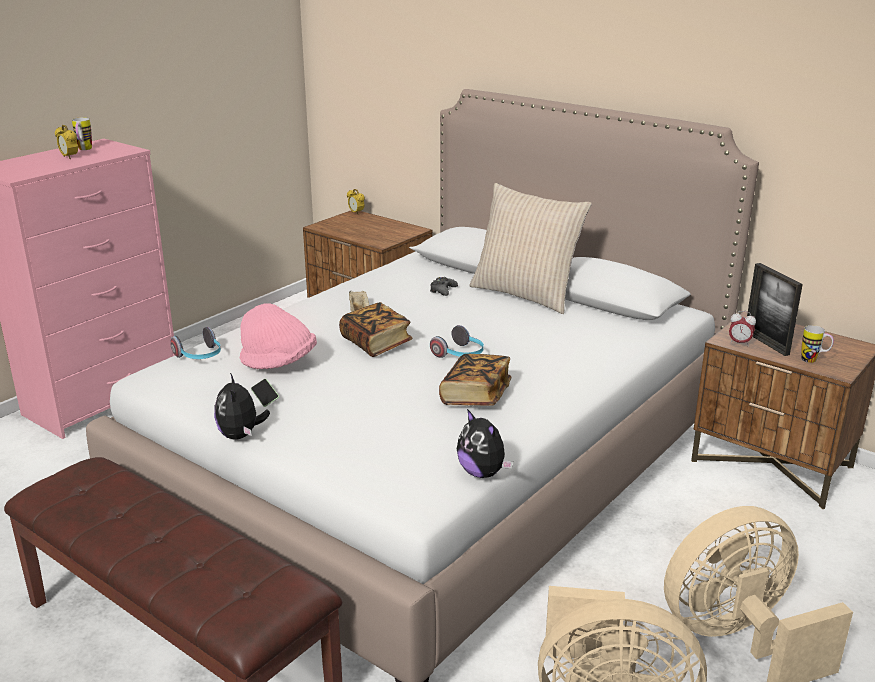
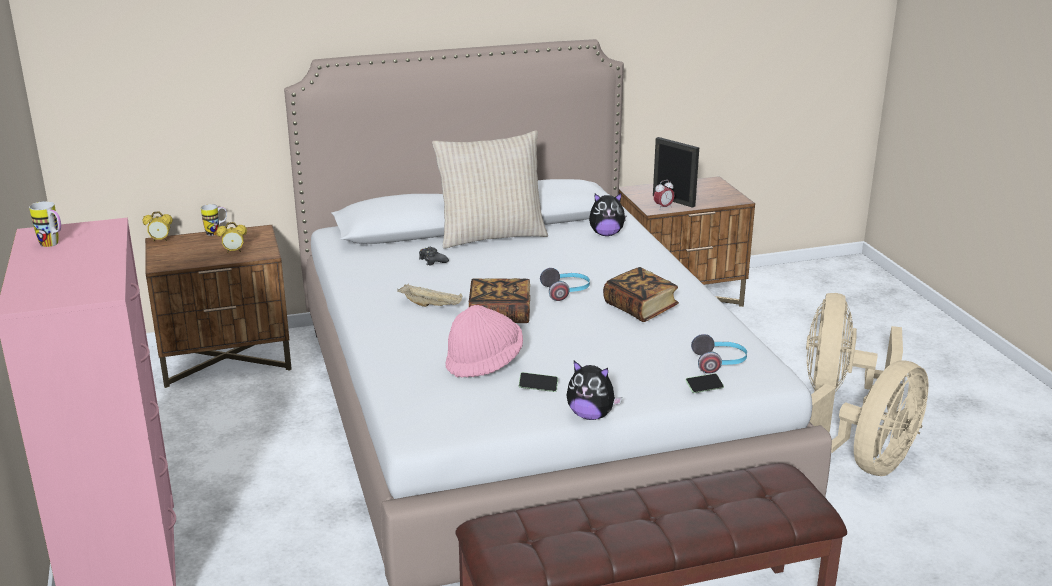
camera: 55 degrees left, 0 degrees up
(69, 157) = (74, 256): alarm clock -> alarm clock (234, 251)
(200, 356) = (412, 396): headphones -> headphones (719, 363)
(347, 473) = (704, 388): none -> phone
(483, 473) = (752, 342): plush toy -> plush toy (606, 234)
(766, 343) = (673, 201): picture frame -> picture frame turned 150 degrees counterclockwise
(813, 361) = (715, 199): mug -> mug (216, 233)

